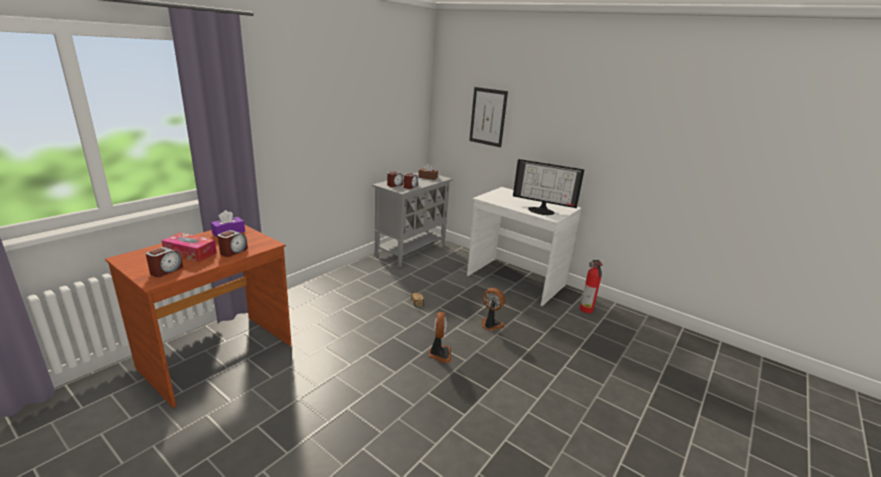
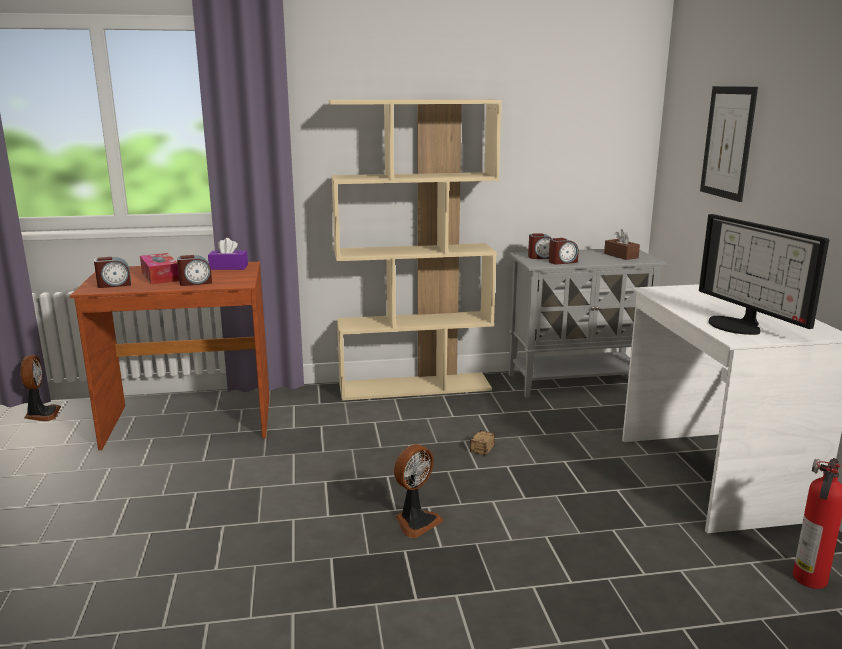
camera: 45 degrees right, 5 degrees down
(335, 278) = (415, 386): none -> beige bookcase
(490, 325) = (555, 520): fan -> fan (41, 414)

